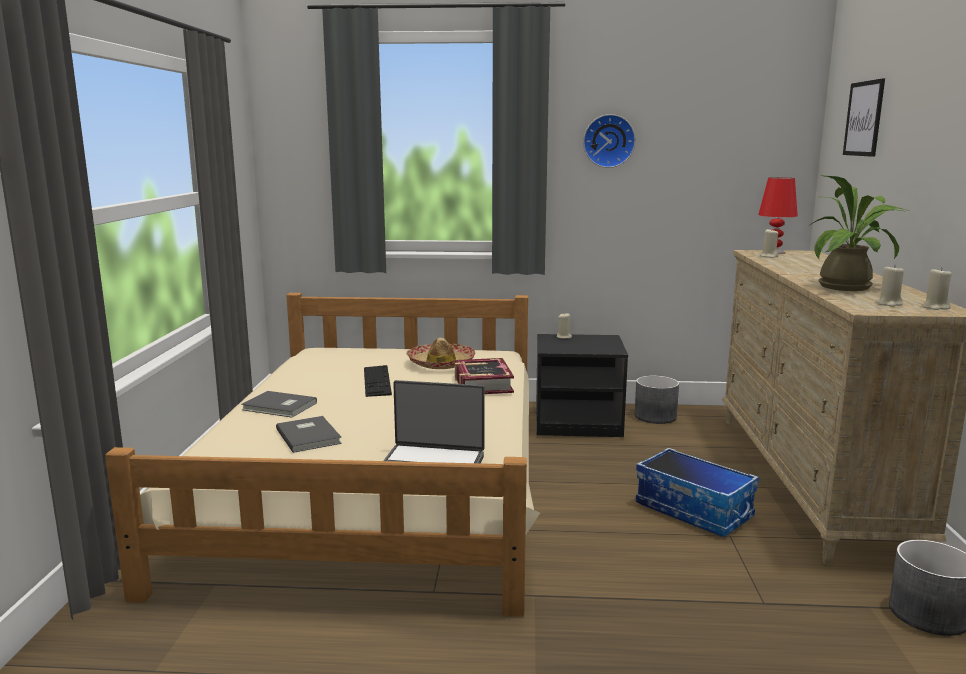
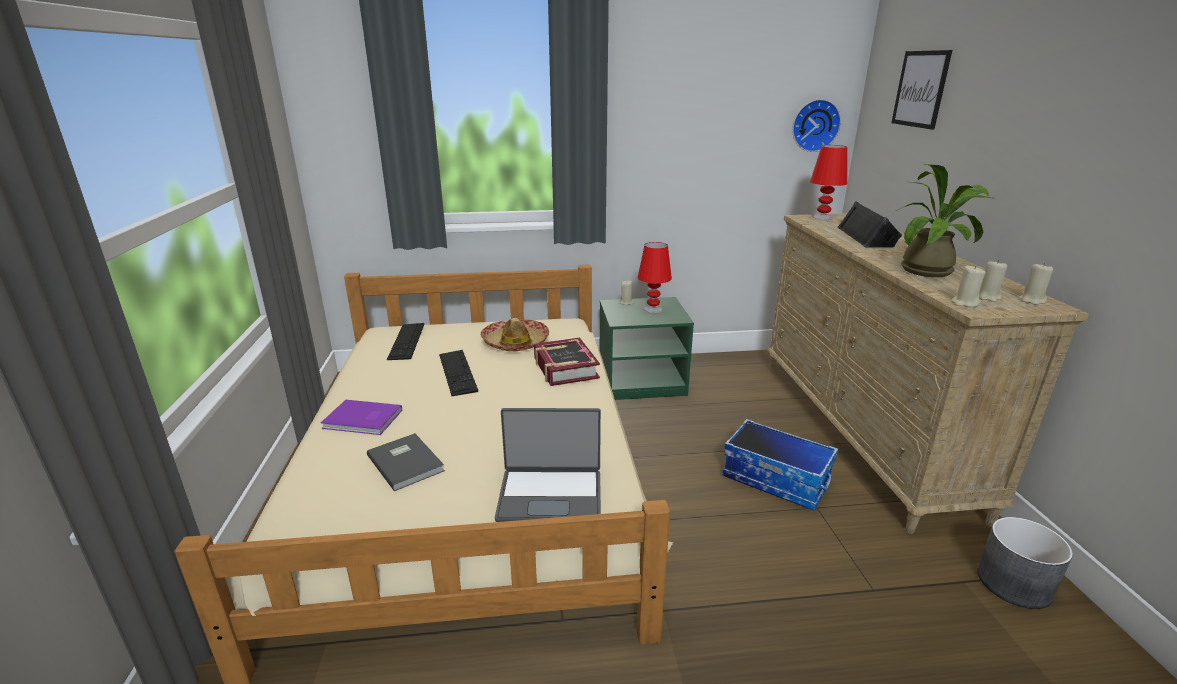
camera: 10 degrees left, 10 degrees up
(279, 407) = (363, 420): grey book -> purple book
(336, 357) = (406, 341): none -> keyboard
(578, 423) = (642, 381): black nightstand -> green nightstand
(589, 343) = (652, 309): none -> red table lamp
(608, 141) = (665, 107): wall clock -> wall clock (814, 125)
(655, 416) = (708, 368): grey planter -> none
(768, 256) = (822, 224): beige candle -> beige candle (964, 303)
(808, 265) = (867, 237): none -> black speaker

